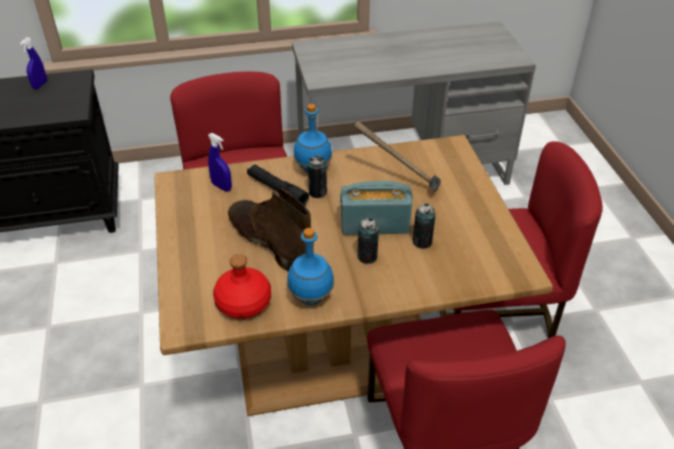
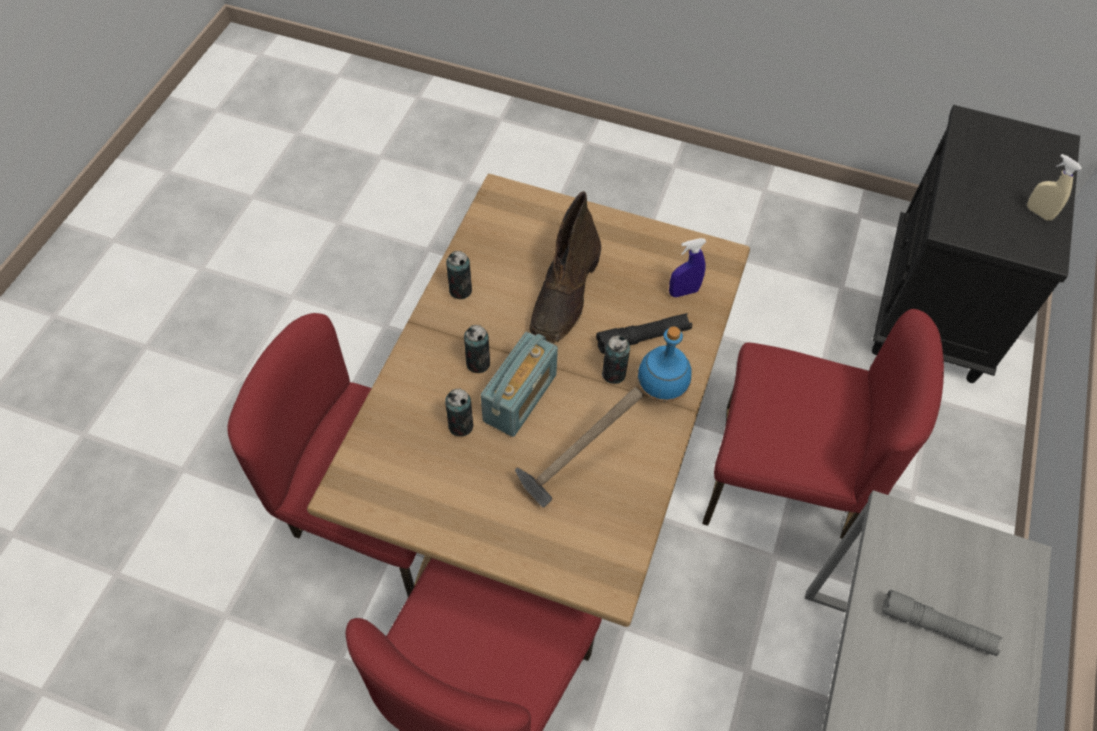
camera: 120 degrees right, 15 degrees up
(40, 85) = (1038, 213): blue spray bottle -> beige spray bottle
(243, 303) = (494, 241): red bottle -> none
(269, 240) = (565, 295): brown boot -> brown boot turned 120 degrees clockwise
(310, 298) = (460, 290): blue bottle -> can
(365, 59) = (937, 627): none -> grey flashlight

